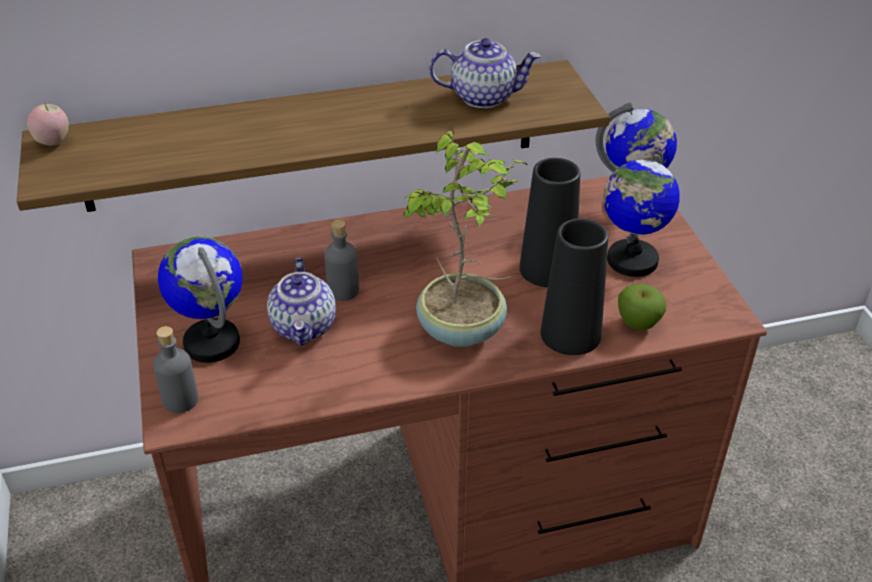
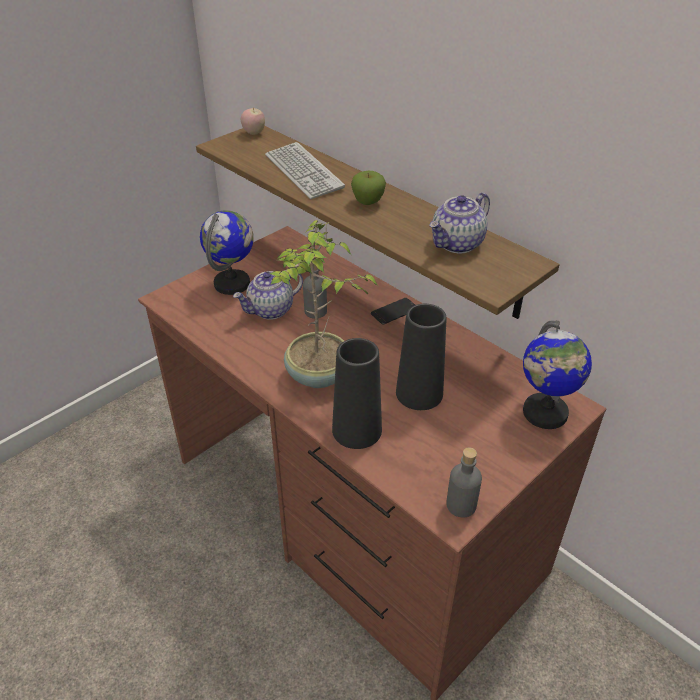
camera: 60 degrees right, 0 degrees up
(180, 400) = (180, 293): grey bottle -> grey bottle (461, 505)
(215, 138) = (303, 172): none -> keyboard
(401, 232) = (394, 311): none -> phone
(484, 96) = (457, 244): teapot -> teapot turned 75 degrees clockwise
(631, 260) = (472, 435): globe -> none
(638, 323) = (399, 463): apple -> apple (368, 202)

